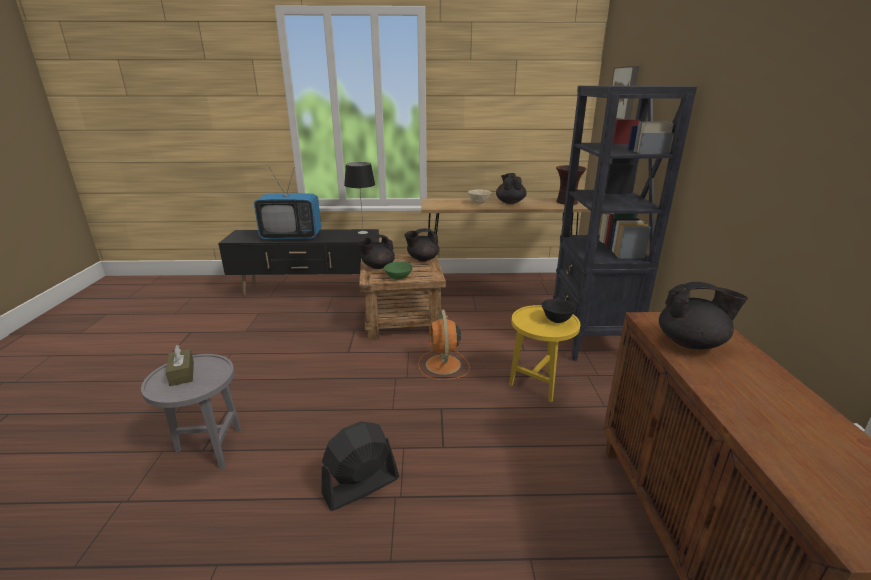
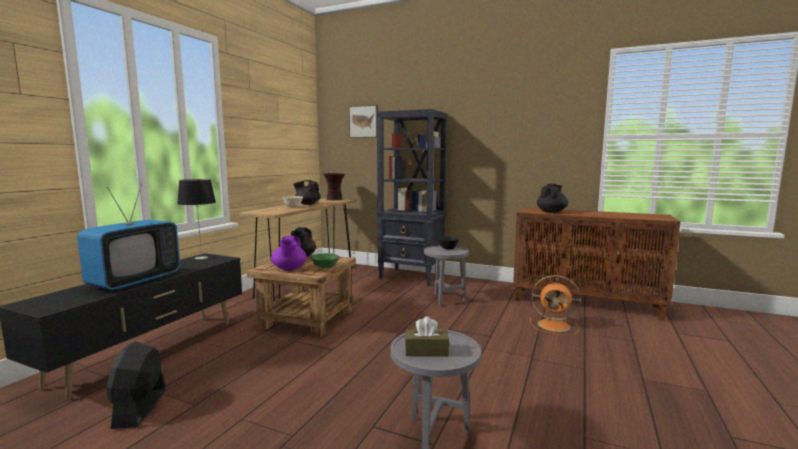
camera: 65 degrees left, 15 degrees down
(360, 486) = (517, 368): black fan -> black fan (140, 408)
(377, 266) = (289, 269): black teapot -> purple teapot
(443, 365) = (397, 318): orange fan -> orange fan (555, 325)
(538, 383) = (445, 299): yellow side table -> grey side table

